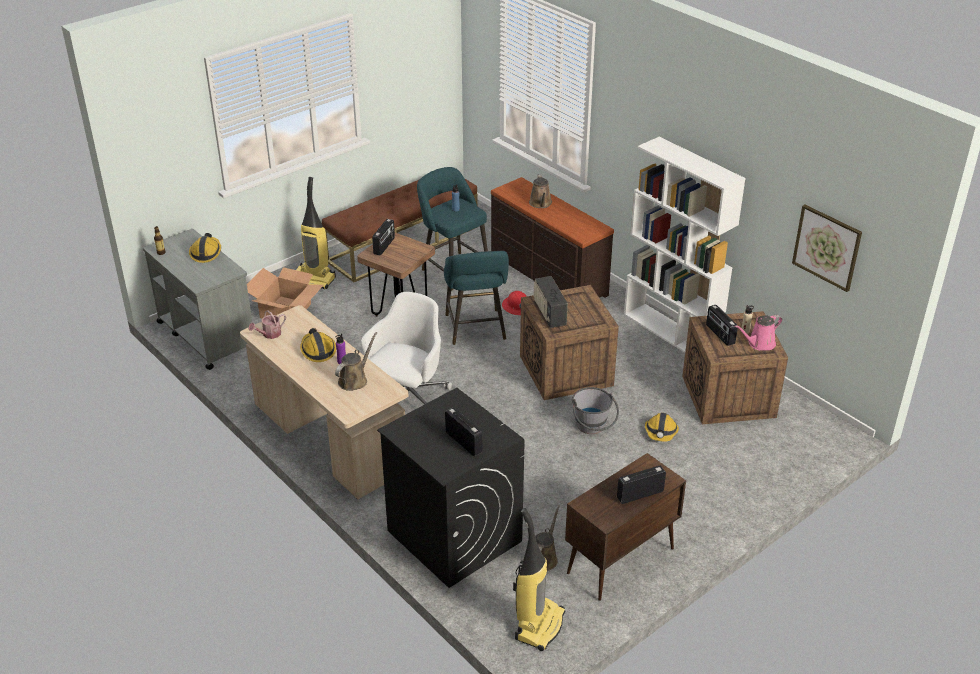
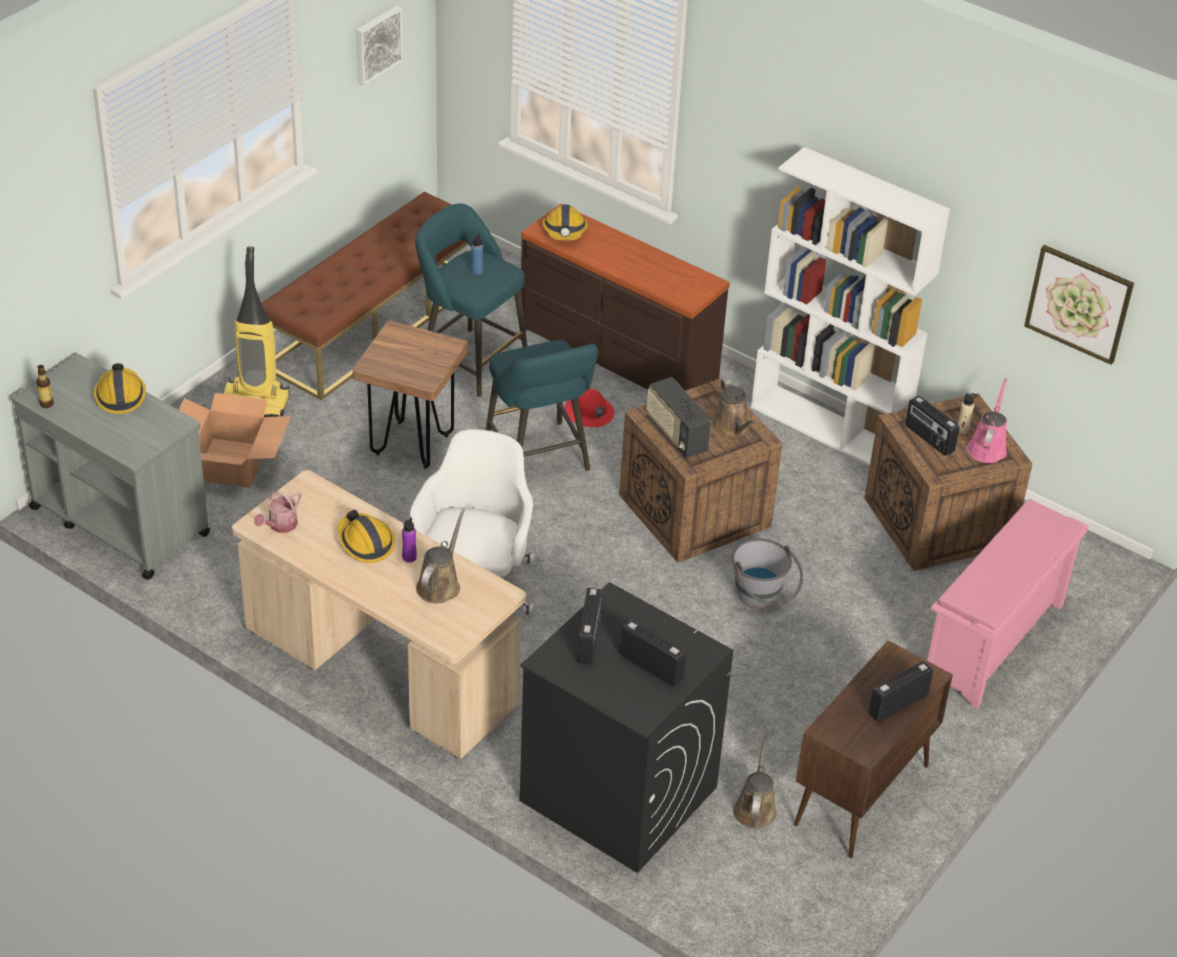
camera: 15 degrees left, 5 degrees up
(384, 246) = (389, 348): radio -> radio (589, 640)
(416, 68) = (377, 44): none -> picture
(539, 625) = (779, 906): vacuum cleaner -> none
(540, 204) = (606, 249): brown watering can -> brown watering can (732, 428)
(661, 432) = (860, 591): hard hat -> hard hat (565, 231)
(745, 476) = (994, 643): none -> pink shoe rack
(759, 344) = (987, 447): pink watering can -> pink watering can turned 150 degrees clockwise

